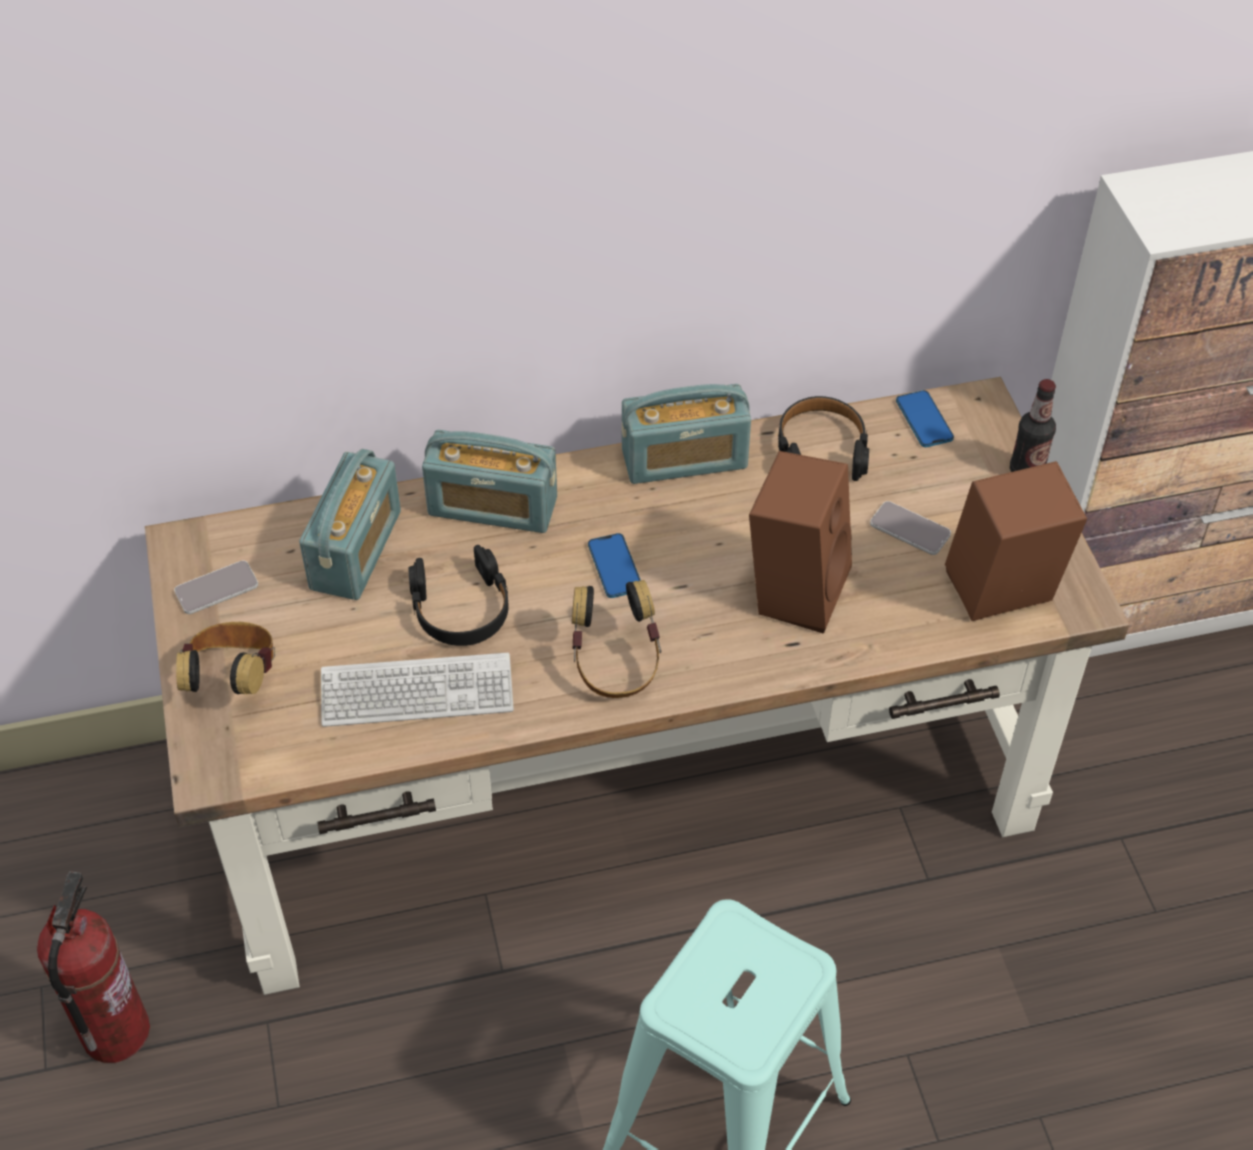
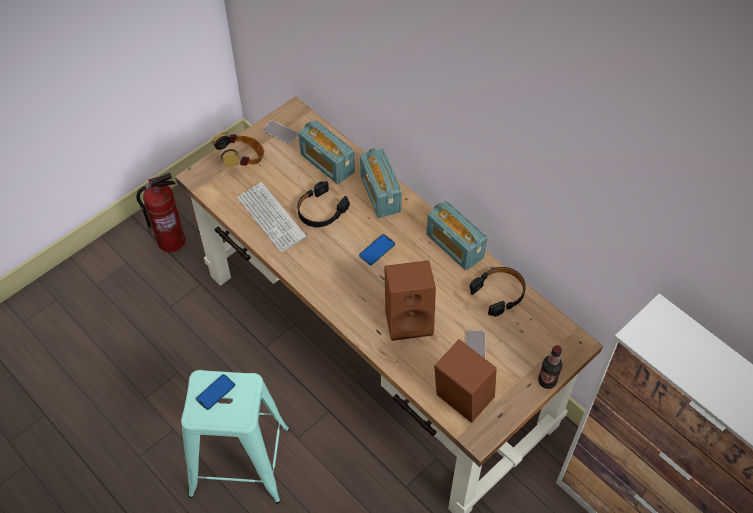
camera: 60 degrees right, 5 degrees up
(356, 550) = (327, 163): radio -> radio turned 60 degrees clockwise
(616, 665) = (326, 275): headphones -> none
(924, 420) = (548, 326): phone -> phone (215, 392)

